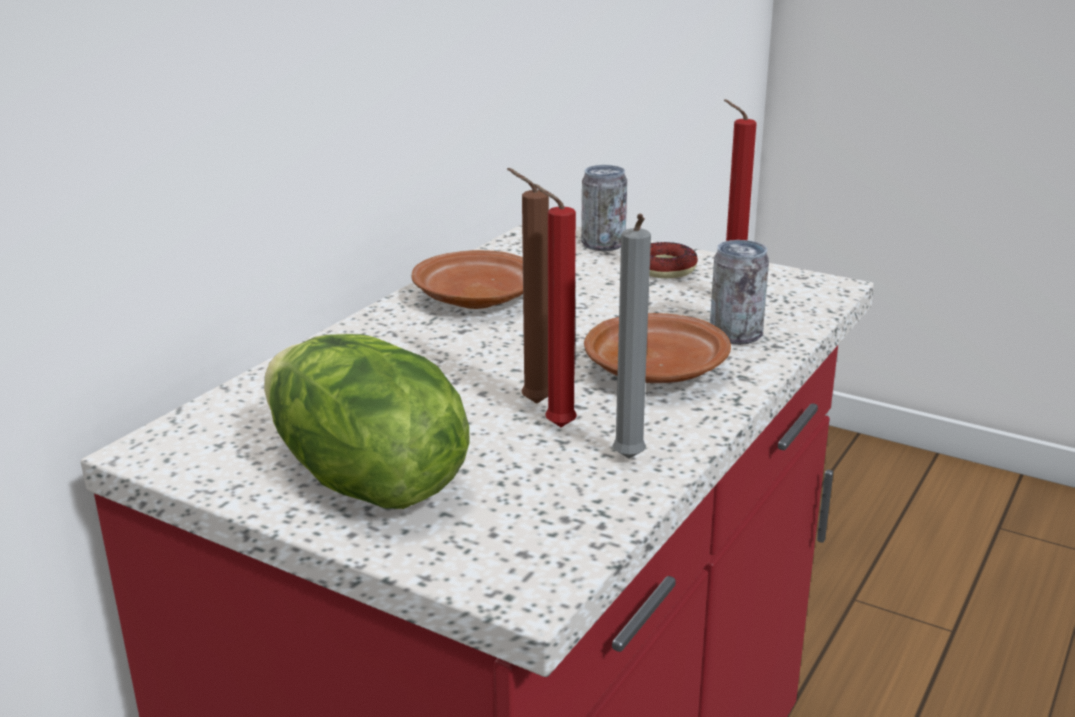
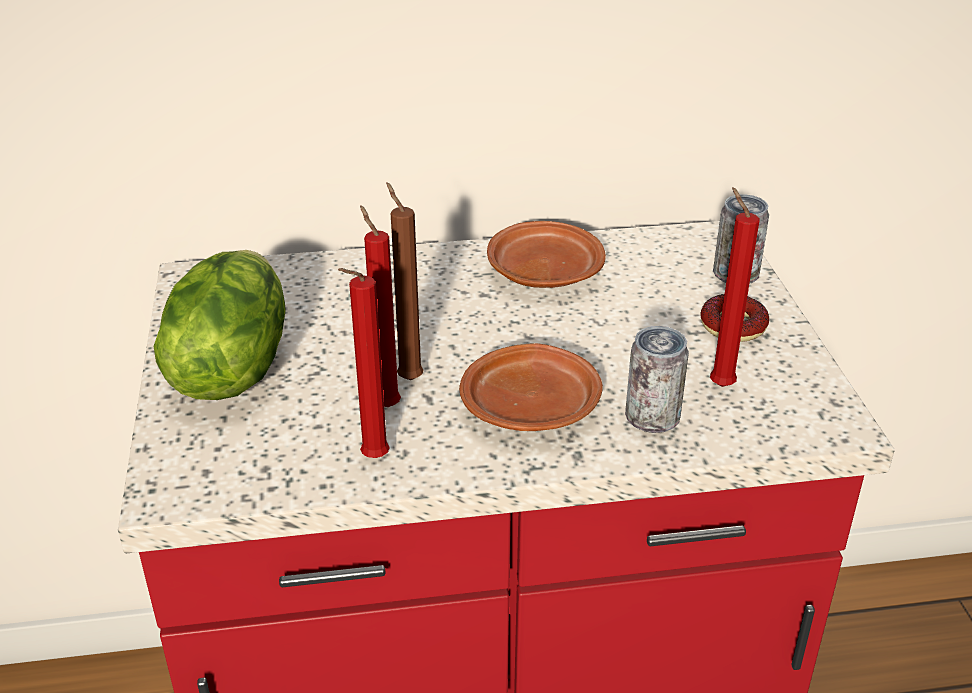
camera: 50 degrees right, 10 degrees up
(628, 461) = (371, 459): grey candle -> red candle

